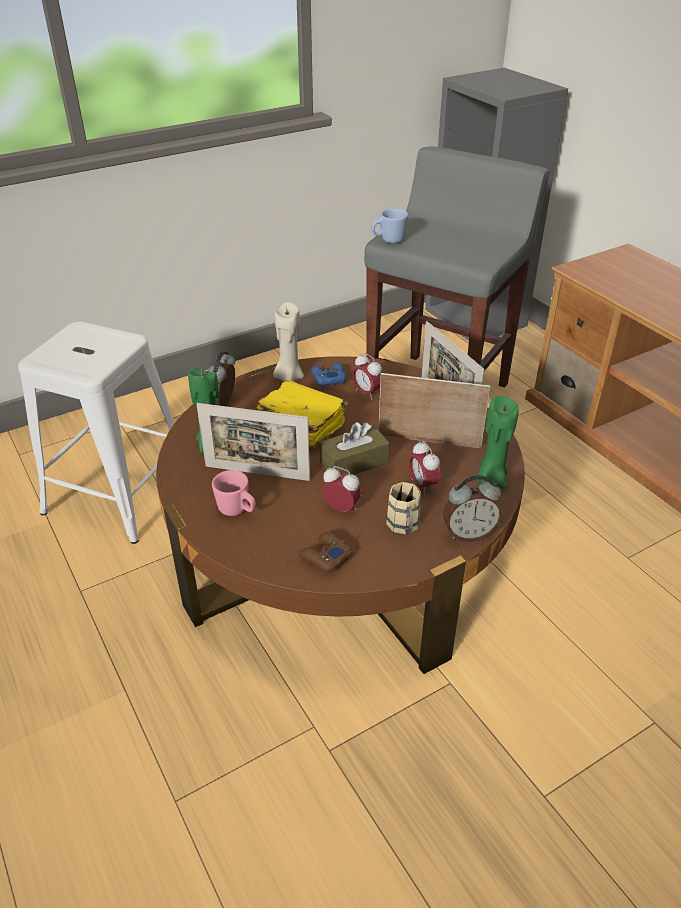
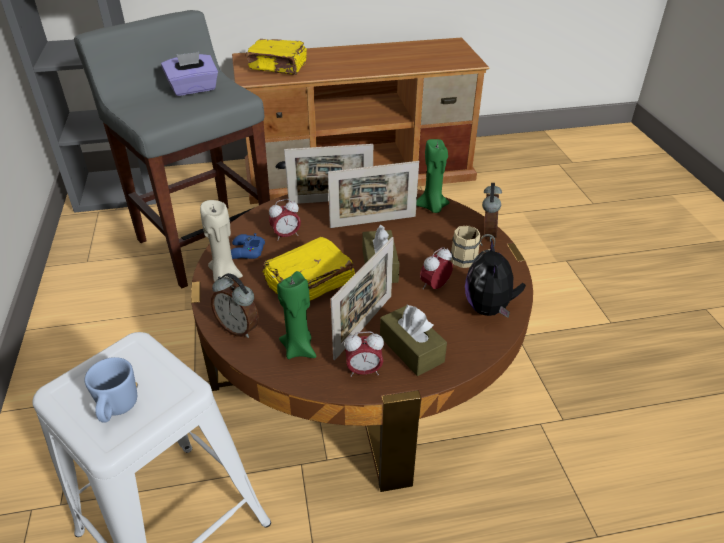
camera: 70 degrees left, 0 degrees up
(237, 510) = (411, 349): pink mug -> brown tissue box
(325, 556) = (489, 308): brown game controller -> plush toy
(388, 240) = (153, 123): blue mug -> blue mug (117, 409)
(423, 485) = (425, 239): alarm clock -> alarm clock (364, 371)
(429, 441) = (373, 222): picture frame -> picture frame turned 135 degrees counterclockwise
(468, 237) = (193, 89): none -> purple tissue box
(627, 276) = (278, 67): none -> yellow book

